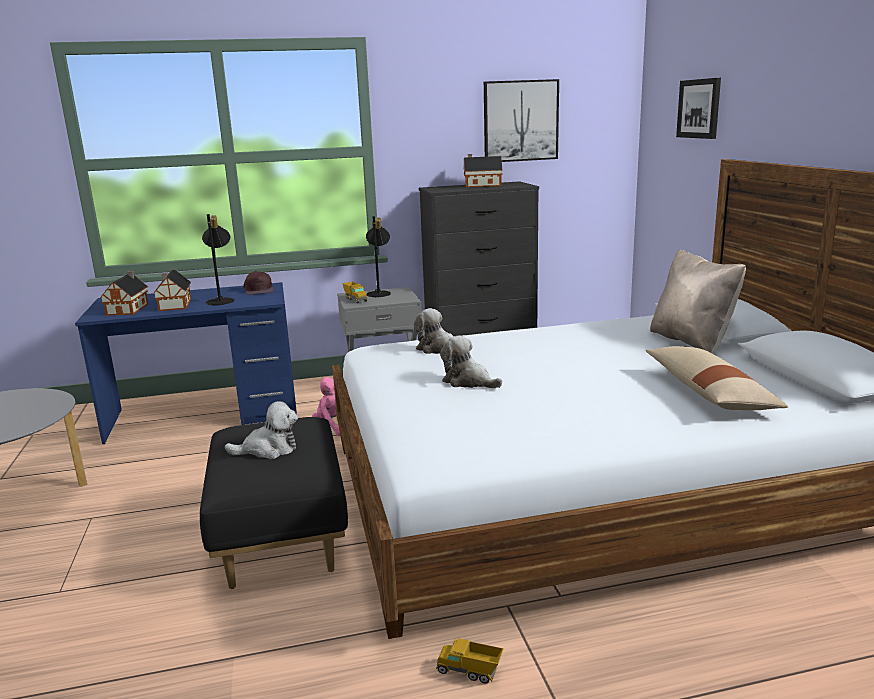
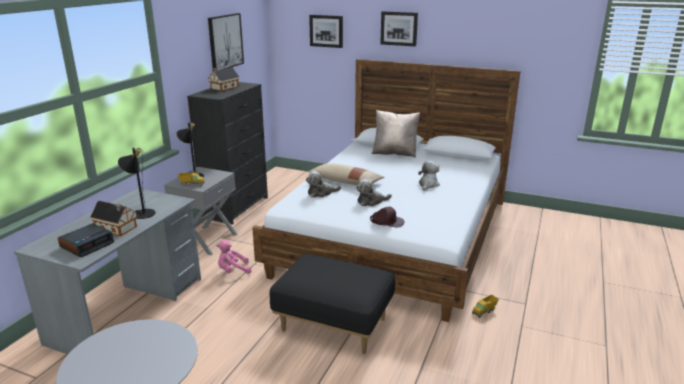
camera: 55 degrees left, 5 degrees up
(129, 309) = (87, 244): toy house -> alarm clock
(206, 415) = (129, 309): blue desk -> grey desk
(259, 290) = (143, 198): brown cap -> brown cap (387, 221)
(269, 449) = (335, 275): plush toy -> plush toy (428, 185)
(708, 393) = (447, 172): beige pillow -> beige pillow (346, 182)
(797, 93) = (399, 28): none -> picture

